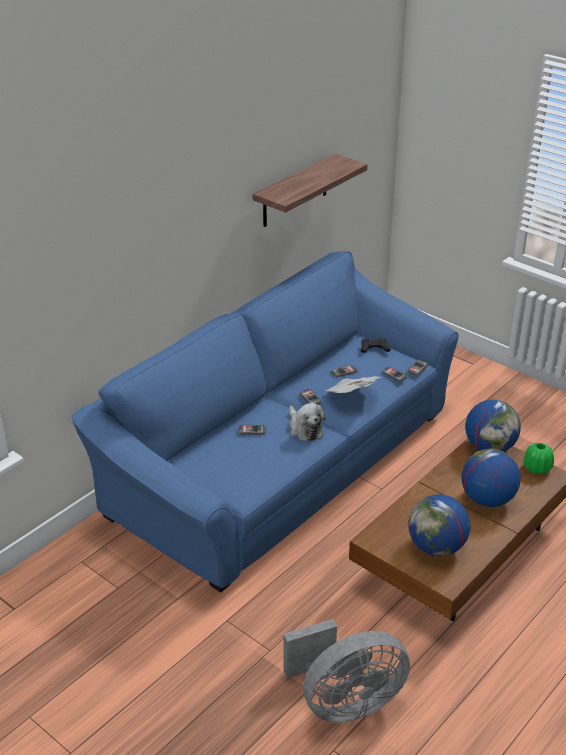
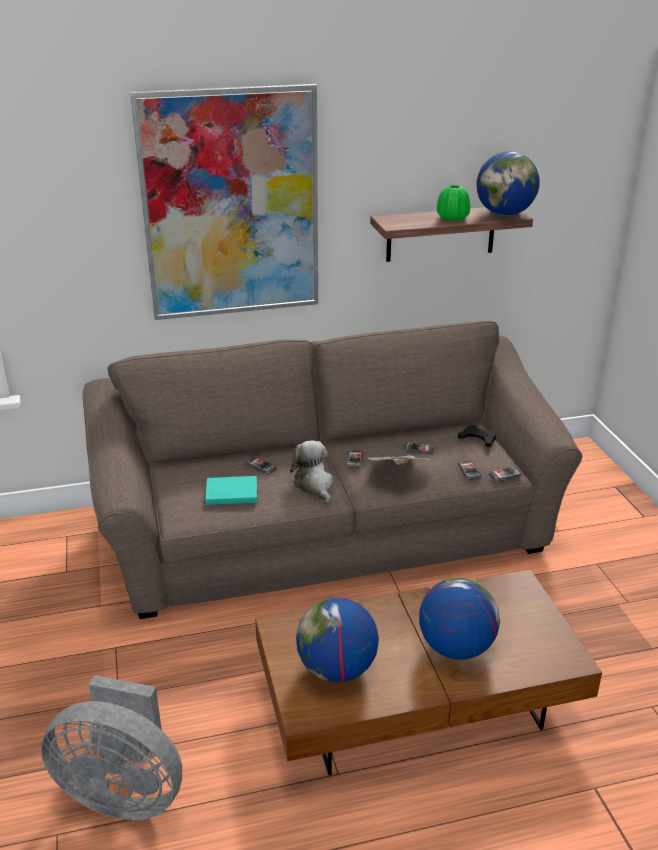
camera: 35 degrees right, 5 degrees down
(163, 219) = (231, 205): none -> picture
(254, 460) = (230, 492): none -> turquoise book
(282, 463) = (329, 530): blue sofa -> brown sofa
(304, 429) = (314, 485): plush toy -> plush toy turned 150 degrees clockwise
(489, 447) = (523, 594): globe -> globe (505, 214)
(537, 468) = (559, 642): green vase -> green vase (452, 218)

